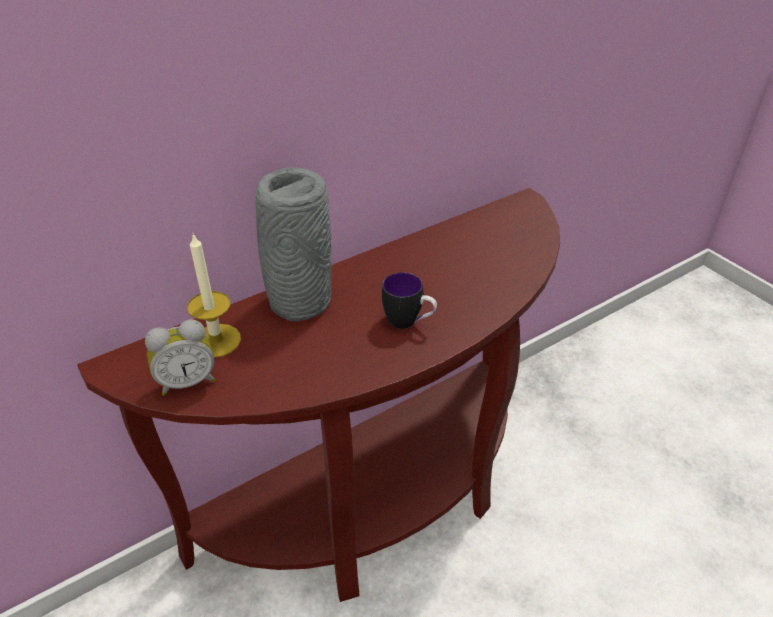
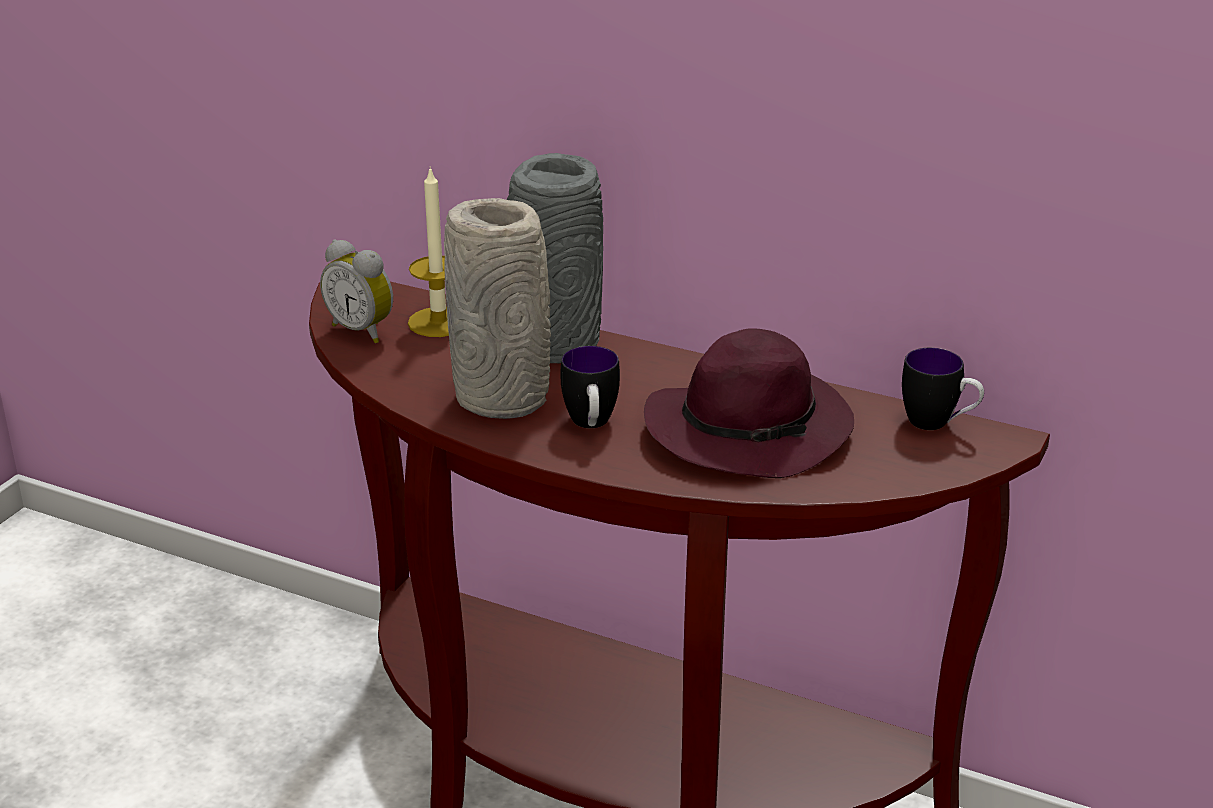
camera: 60 degrees right, 10 degrees down
(347, 347) = (504, 399): none -> grey vase
(460, 267) = (751, 429): none -> purple hat
(500, 211) = (938, 424): none -> mug

